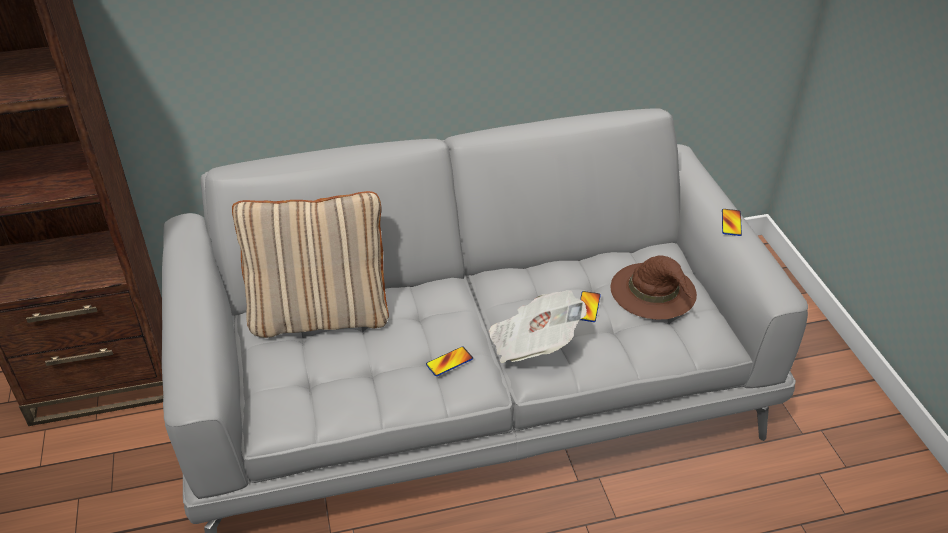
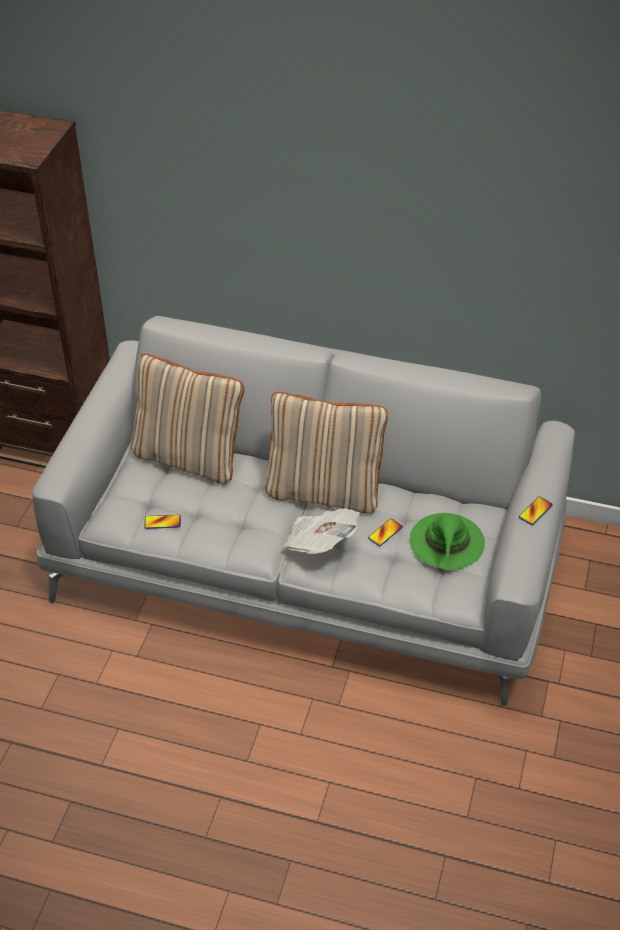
camera: 30 degrees right, 5 degrees up
(449, 362) = (250, 530): phone -> phone (162, 522)
(492, 292) = (324, 491): none -> beige pillow
(654, 291) = (447, 542): brown hat -> green hat

